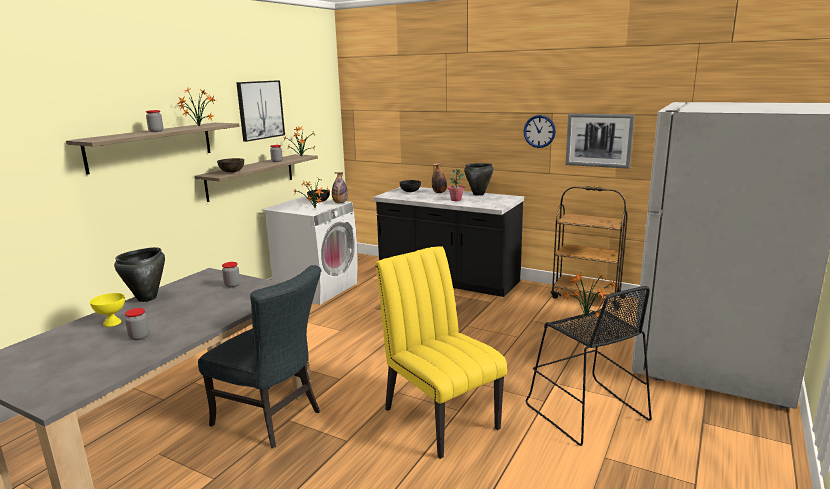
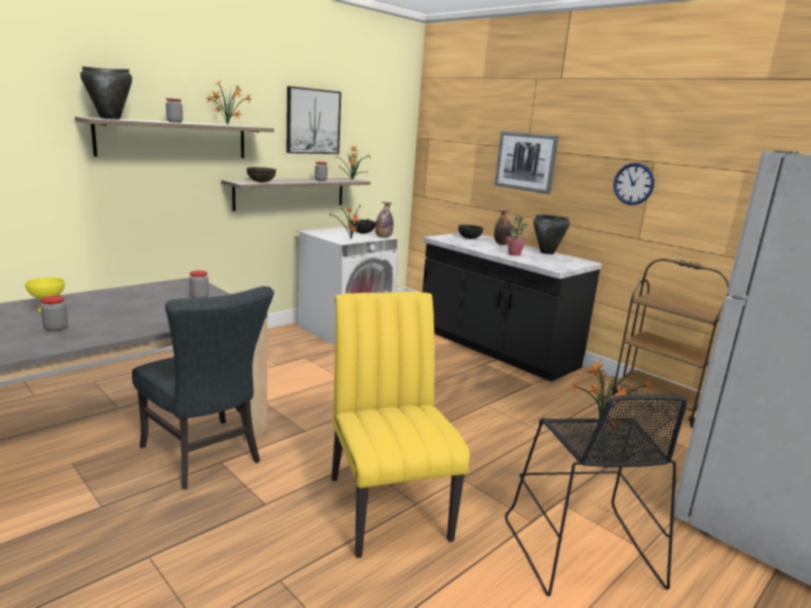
camera: 15 degrees right, 0 degrees up
(147, 298) = (107, 293): black cooking pot -> black cooking pot (110, 118)
(599, 140) = (709, 203): picture -> picture (525, 161)

